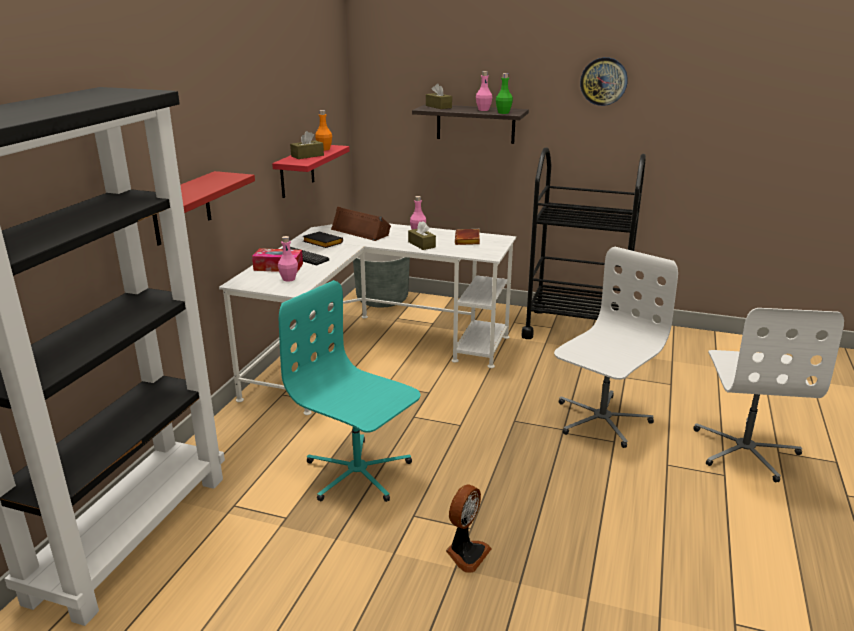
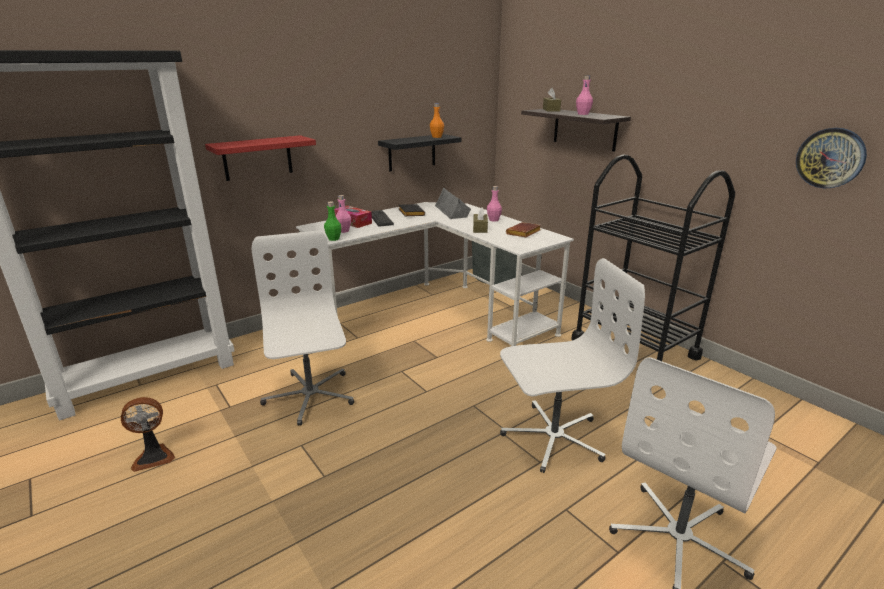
camera: 35 degrees right, 0 degrees up
(297, 171) = (412, 152): red shelf -> black shelf
(307, 156) = (412, 139): brown tissue box -> none
(357, 473) = (309, 396): turquoise office chair -> white office chair
(361, 231) = (453, 211): brown speaker -> grey speaker
(466, 553) = (294, 494): fan -> fan (154, 456)
(503, 113) = (594, 117): green bottle -> green bottle (333, 239)
(603, 81) = (706, 88): wall clock -> wall clock (830, 158)

